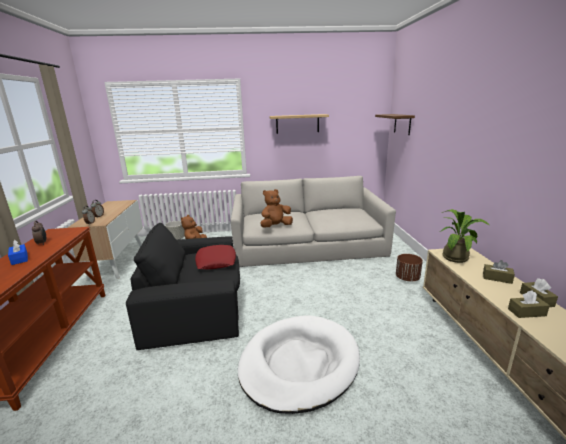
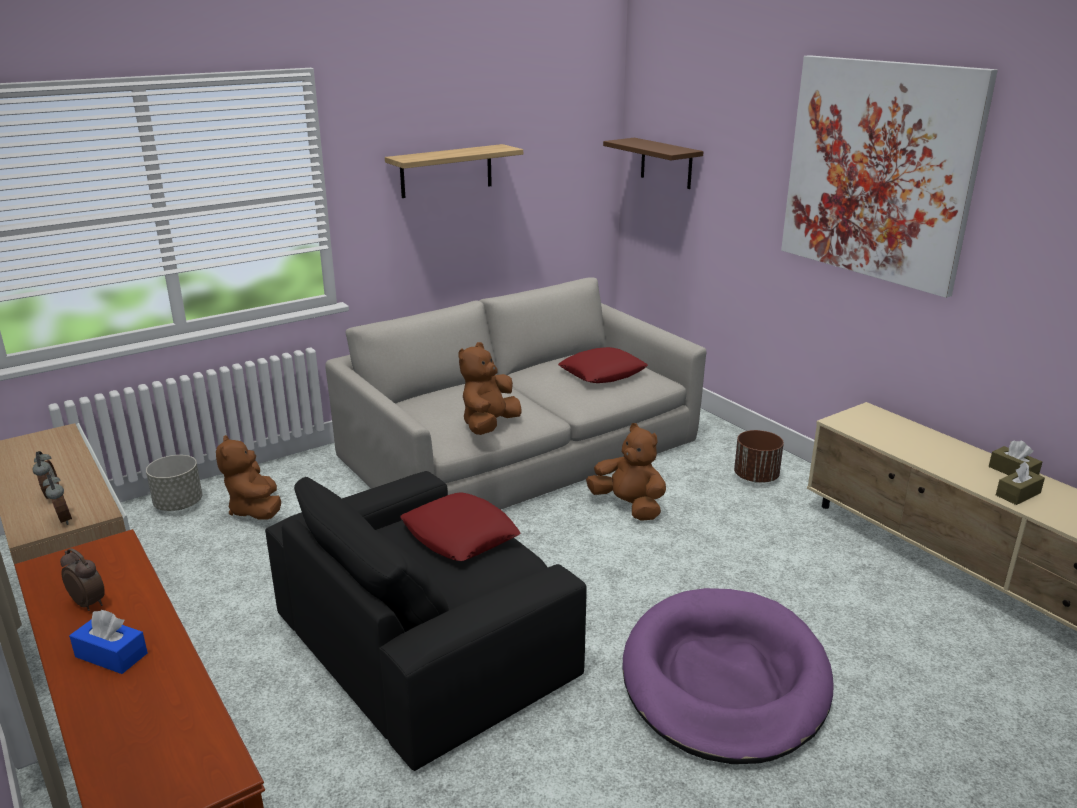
camera: 30 degrees left, 5 degrees up
(299, 364) = (724, 680): white dog bed -> purple dog bed
(331, 276) = (629, 506): none -> brown plush toy
(346, 216) = (602, 373): none -> red pillow
(457, 257) = (868, 426): potted plant -> none
(483, 111) = (878, 171): none -> picture
(497, 278) = (946, 450): brown tissue box -> none

